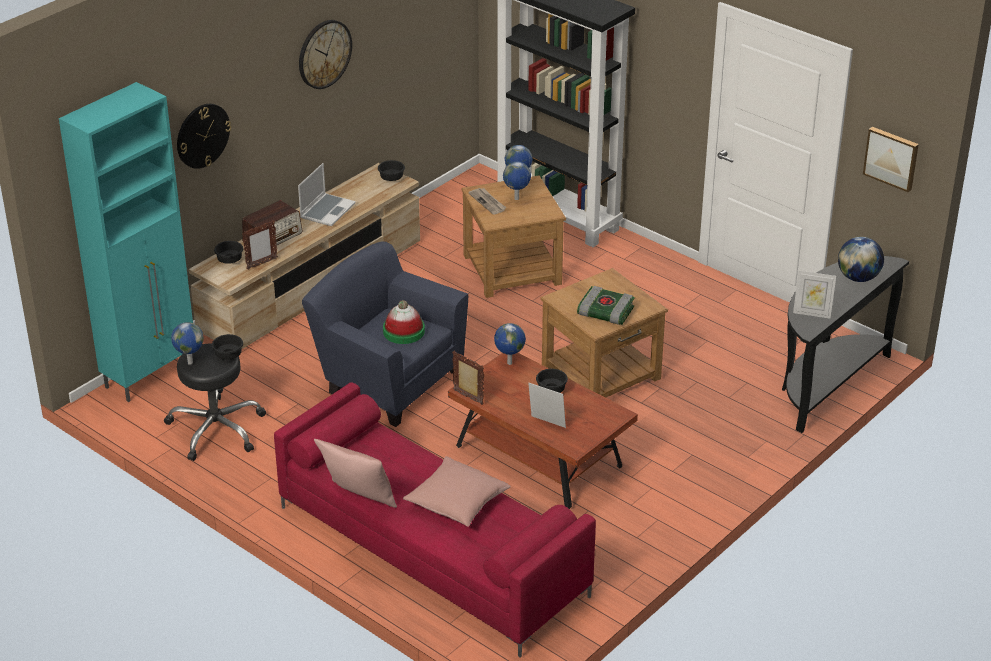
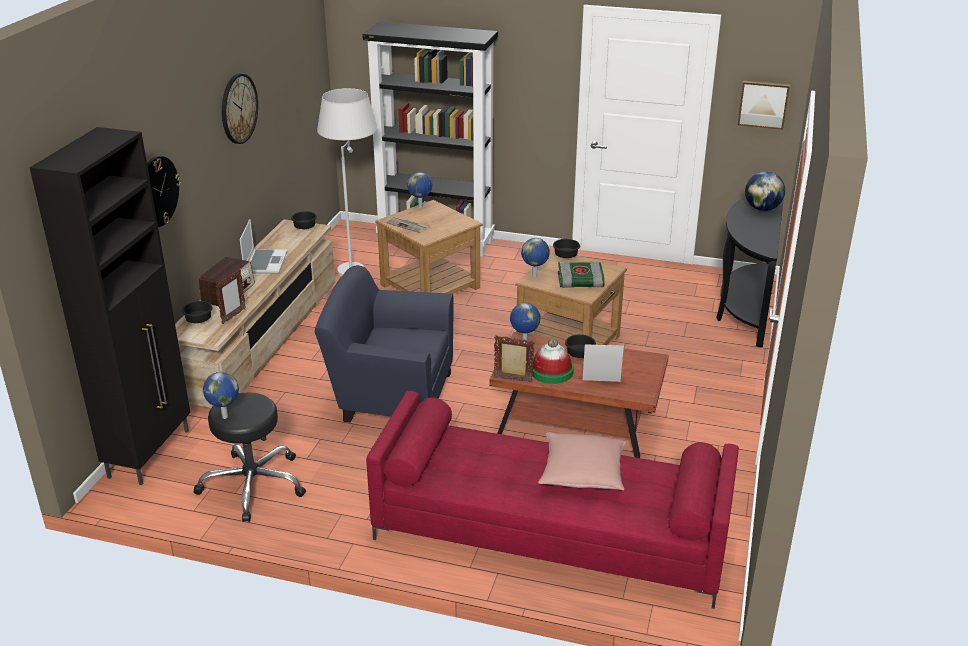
camera: 25 degrees left, 5 degrees down
(151, 375) = (151, 453): turquoise cabinet -> black cabinet
(229, 355) = (261, 399): black bowl -> black bowl (566, 256)
(358, 500) = (486, 500): pink pillow -> none
(404, 331) = (407, 341): hat -> hat (551, 371)
(456, 224) = (356, 264): none -> white floor lamp
(517, 199) = (430, 218): globe -> globe (535, 276)
(812, 313) = (756, 239): picture frame -> none

